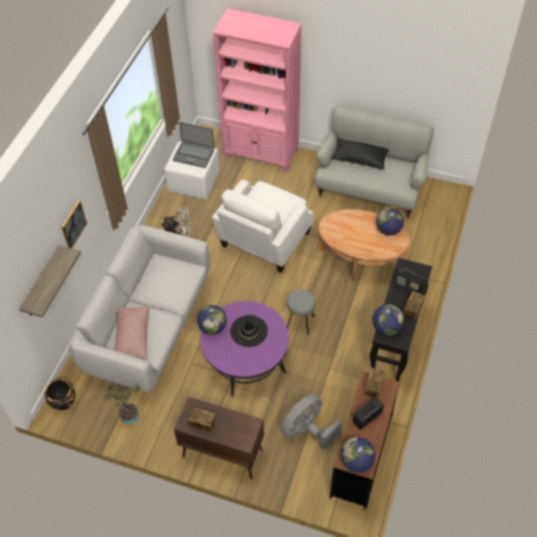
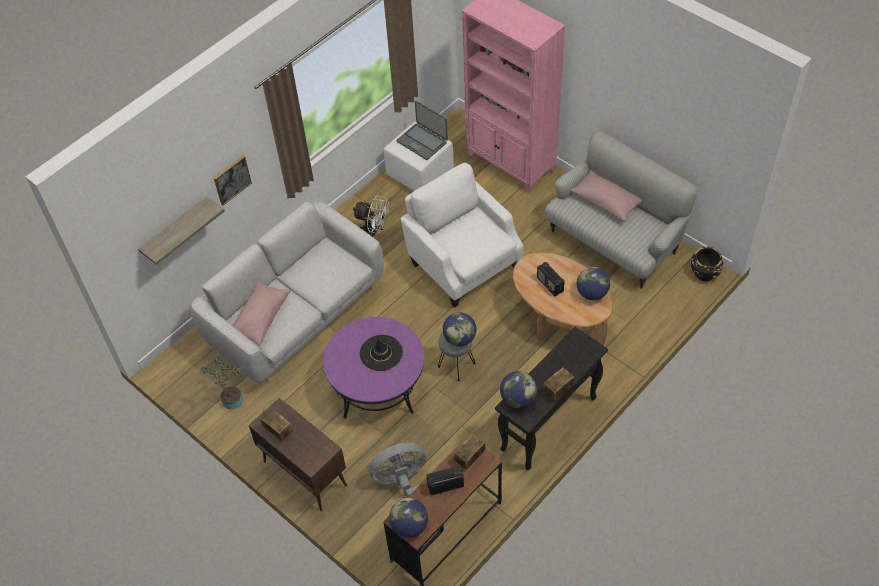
camera: 25 degrees right, 0 degrees up
(63, 401) = (176, 362): black planter -> black planter (704, 273)
(212, 327) = (345, 336): globe -> globe (460, 338)
(264, 241) = (463, 263): white armchair -> white armchair turned 90 degrees clockwise
(360, 159) = (606, 201): black pillow -> pink pillow
(409, 286) = (569, 361): radio -> radio (550, 285)

